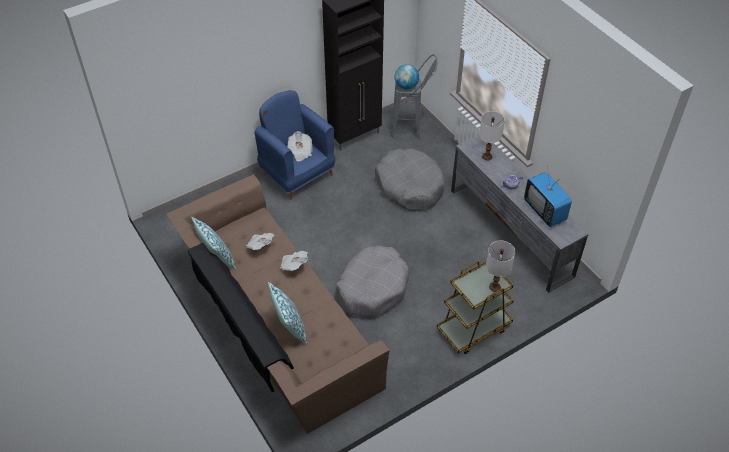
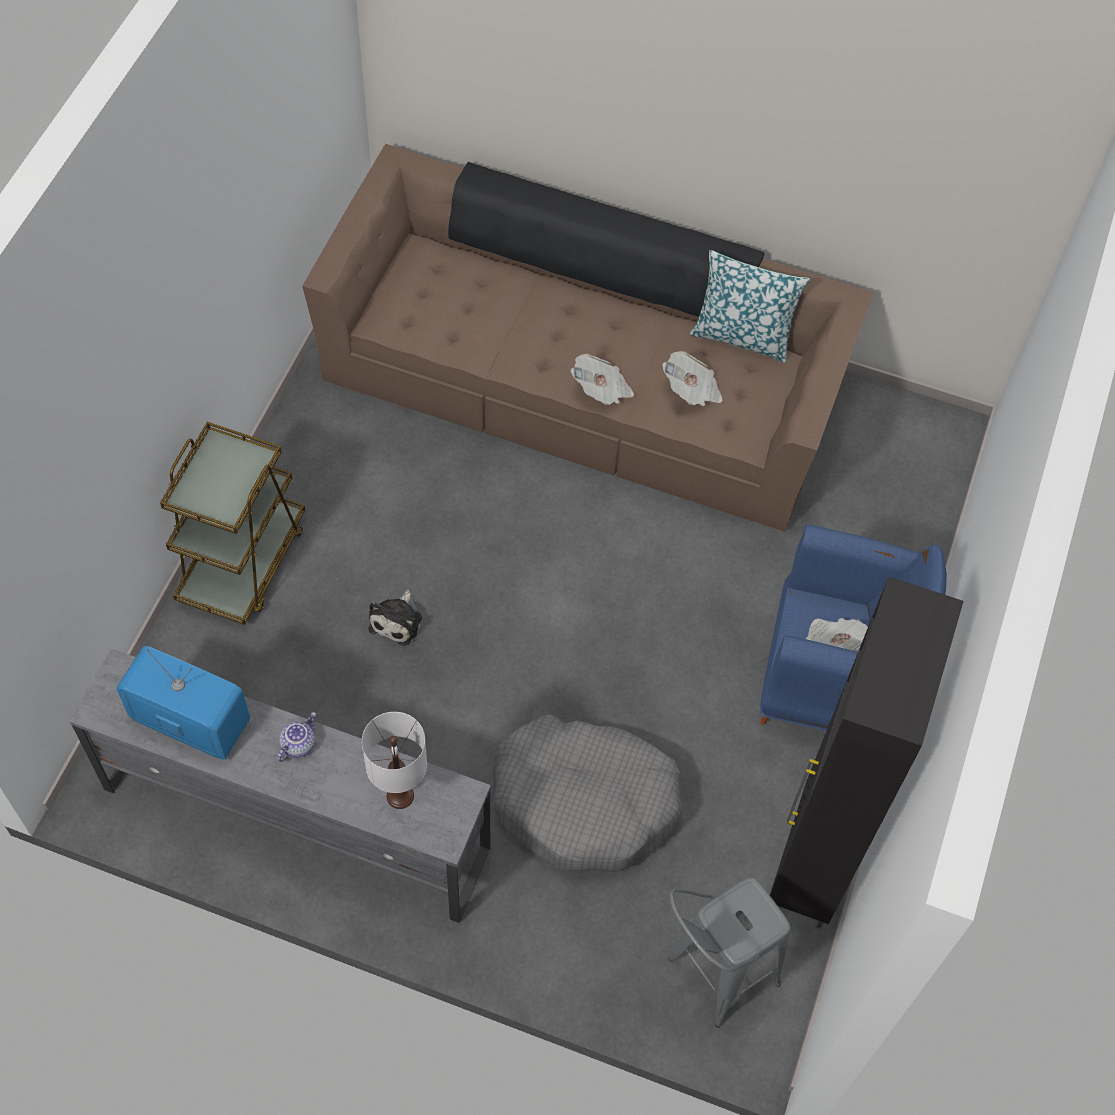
camera: 140 degrees right, 10 degrees up
(289, 327) = (514, 296): pillow -> none
(372, 287) = (476, 529): grey dog bed -> none
(406, 86) = (743, 909): globe -> none
(428, 273) = (397, 621): none -> plush toy
(495, 287) = (194, 488): white table lamp -> none

